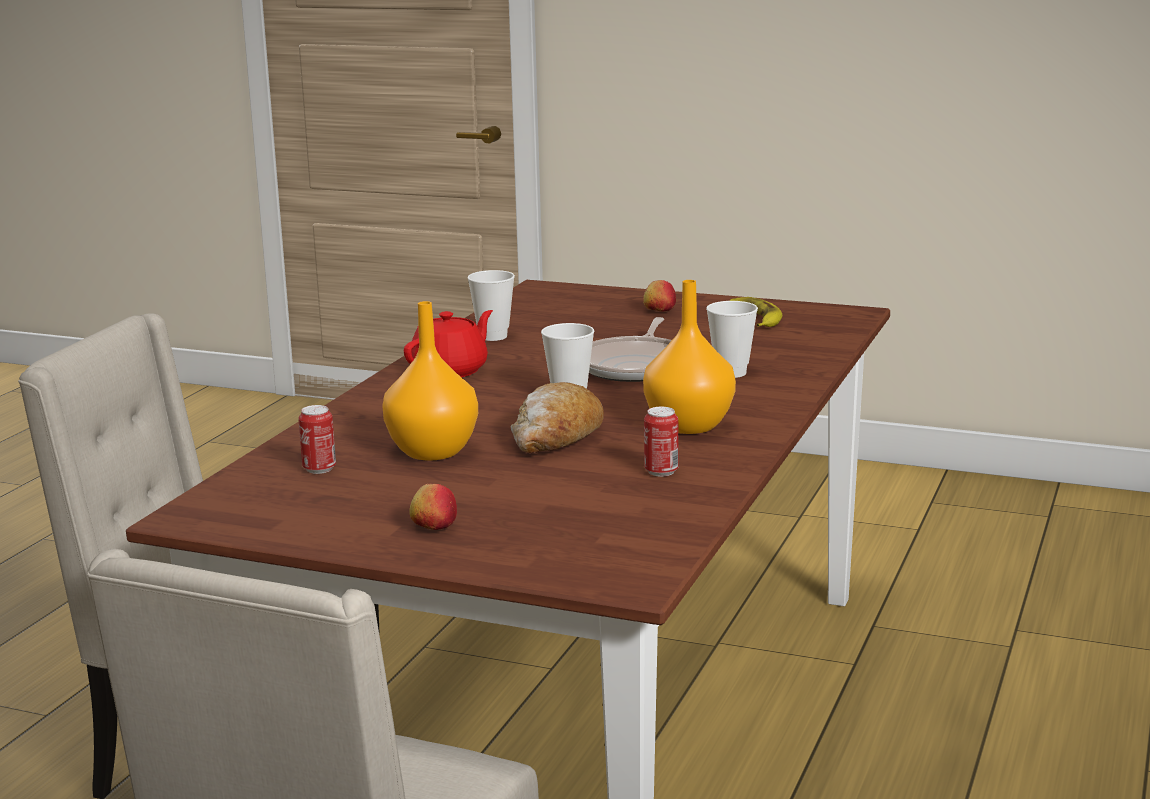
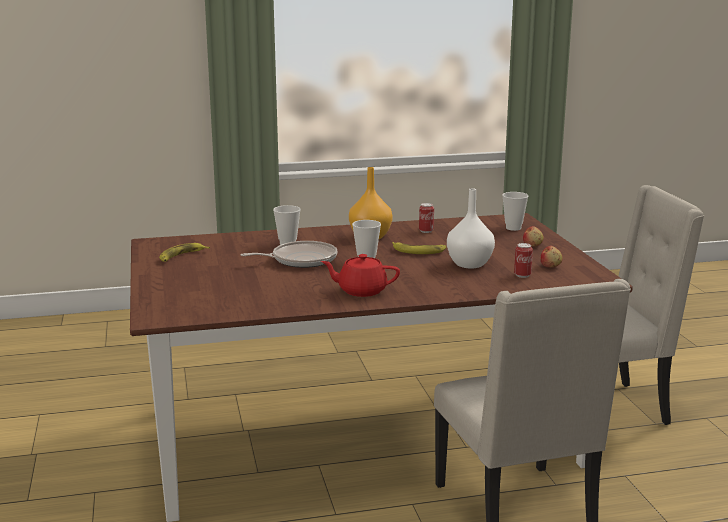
camera: 125 degrees left, 0 degrees up
(434, 451) = (468, 264): orange vase -> white vase
(493, 336) = (286, 299): cup -> cup (513, 228)
(556, 437) = (419, 251): bread -> banana
(659, 311) = (187, 277): apple -> apple (550, 266)

